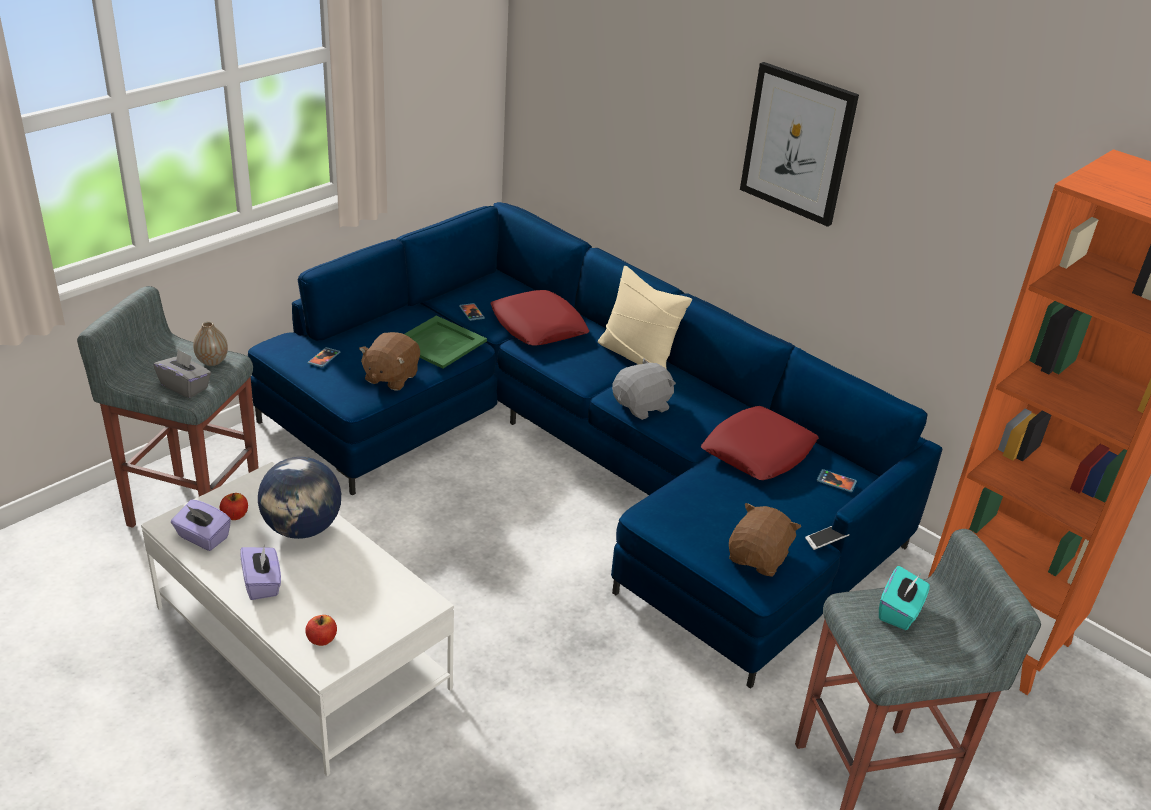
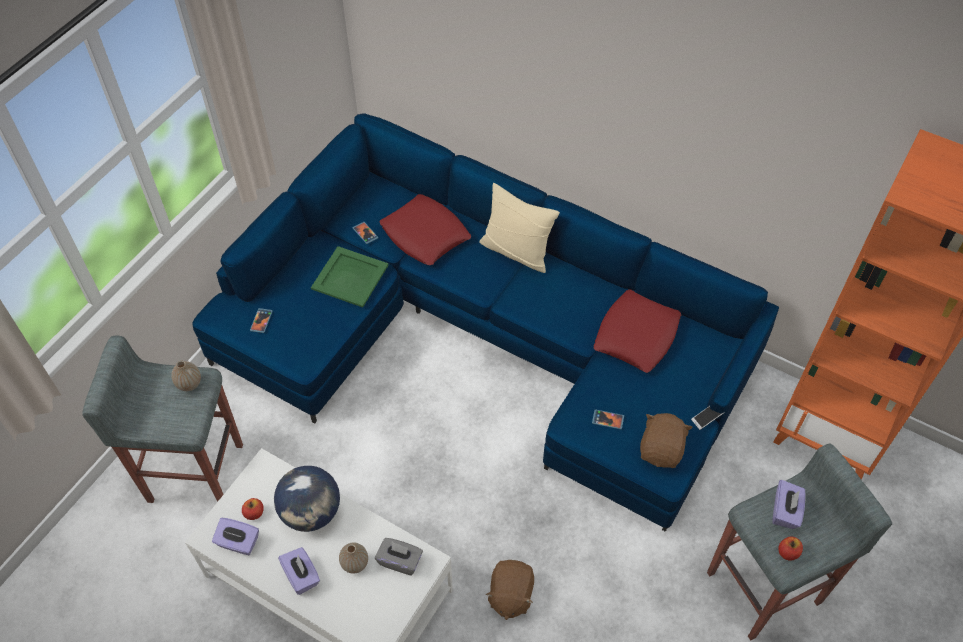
camera: 10 degrees left, 20 degrees up
(185, 387) = (179, 420): grey tissue box -> grey tissue box (400, 561)
(322, 639) = (365, 617): apple -> apple (788, 552)
(332, 586) = (355, 564): none -> vase
(390, 377) = (323, 328): brown plush toy -> brown plush toy (510, 595)
(642, 406) = (534, 308): grey plush toy -> none
(798, 143) = (639, 92): picture -> none
(836, 482) = (702, 354): phone -> phone (607, 420)
(899, 612) = (785, 511): turquoise tissue box -> purple tissue box

